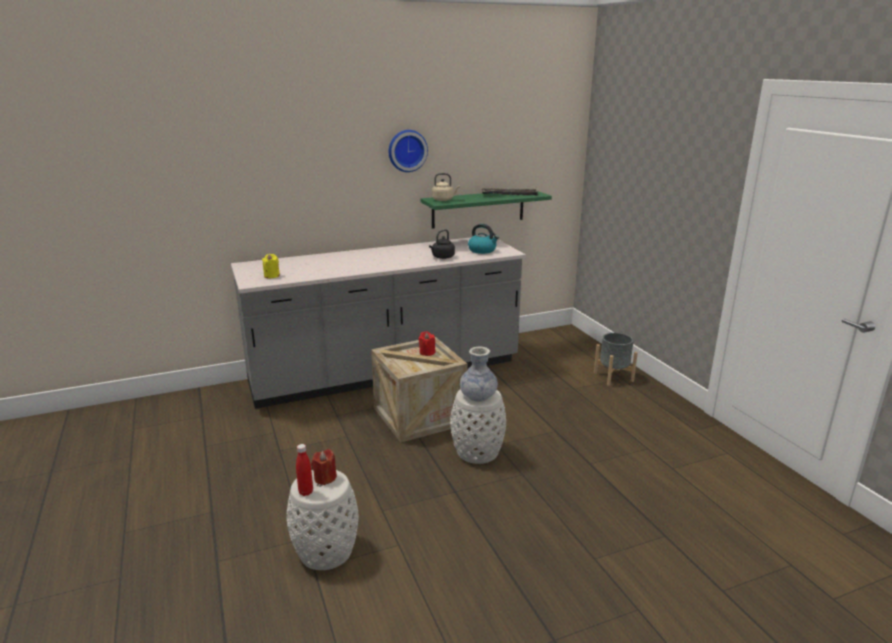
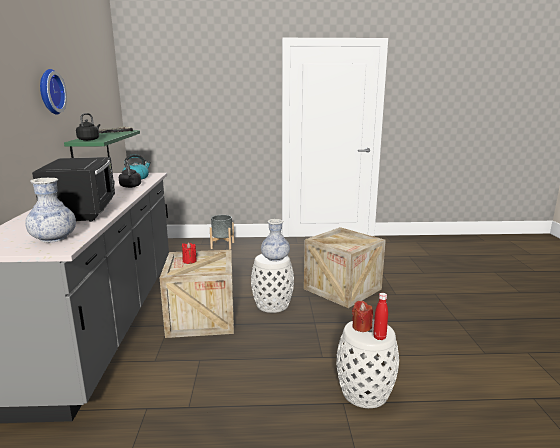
camera: 70 degrees left, 5 degrees down
(272, 276) = (54, 238): yellow candle -> vase
(344, 265) = (83, 211): none -> black microwave
(444, 200) = (89, 139): beige kettle -> black kettle
(567, 500) = (342, 289): none -> crate

